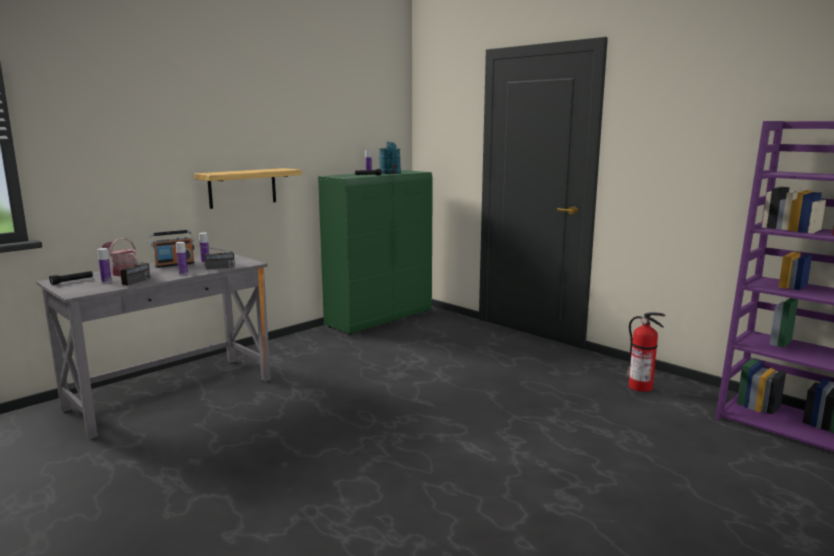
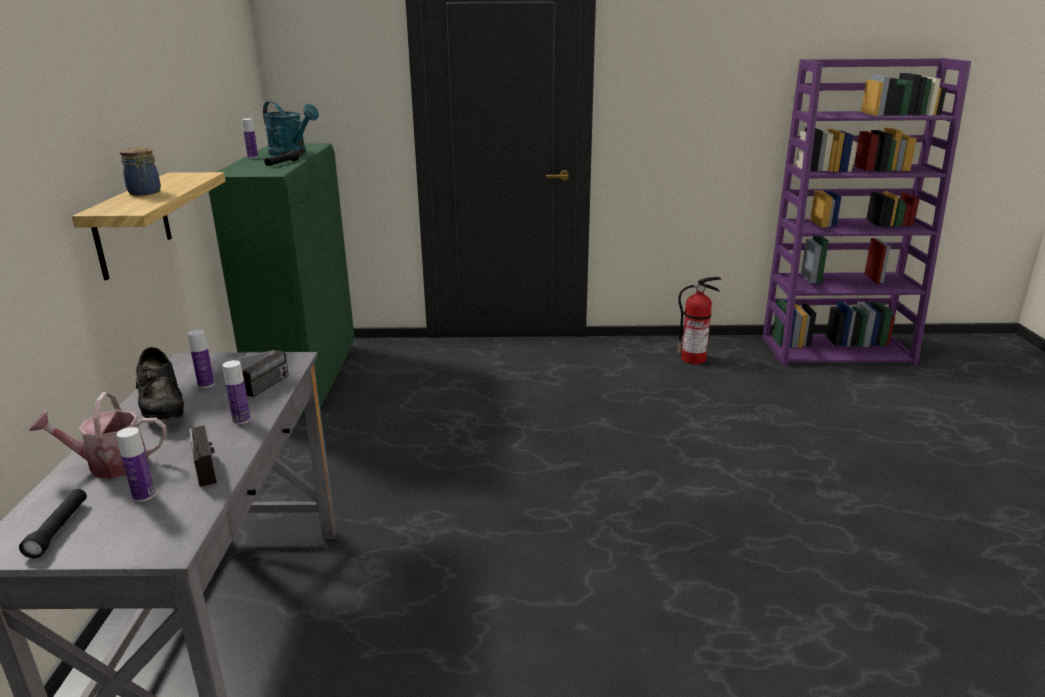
camera: 45 degrees left, 10 degrees up
(174, 264) = (163, 410): radio -> black shoe
(243, 171) = (145, 193): none -> jar

